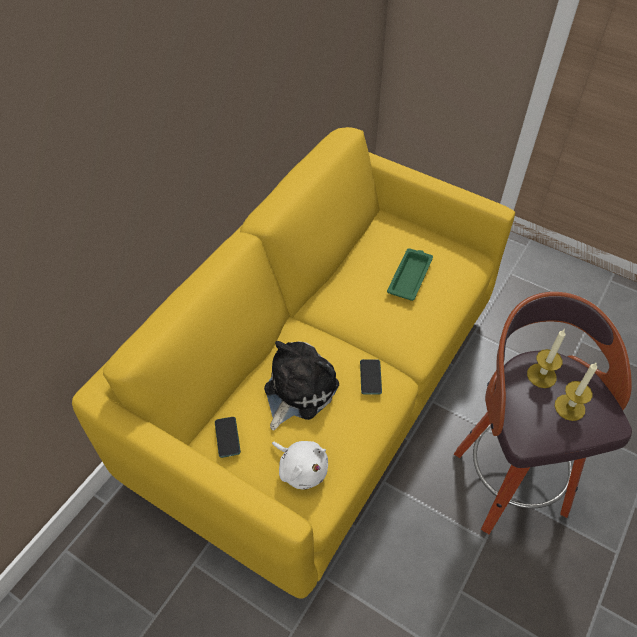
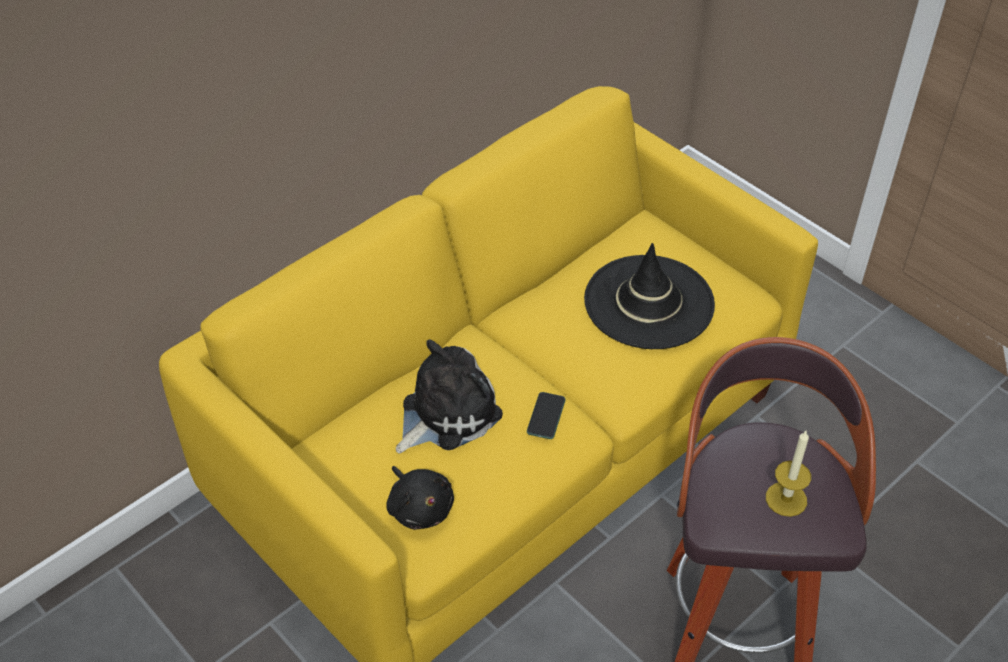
camera: 15 degrees right, 5 degrees down
(227, 437) = (338, 449): phone -> none
(301, 469) = (420, 507): white plush toy -> black plush toy
(410, 276) = (649, 302): green tray -> black hat
(541, 375) = (764, 453): candle -> none

